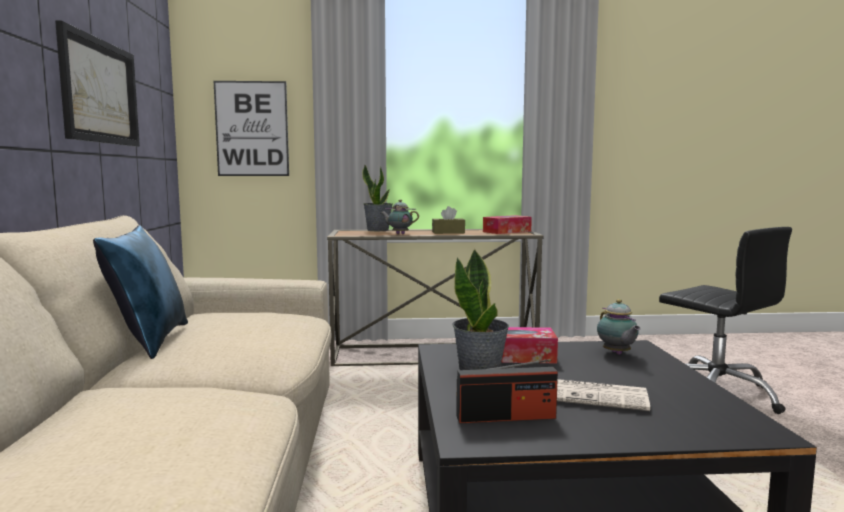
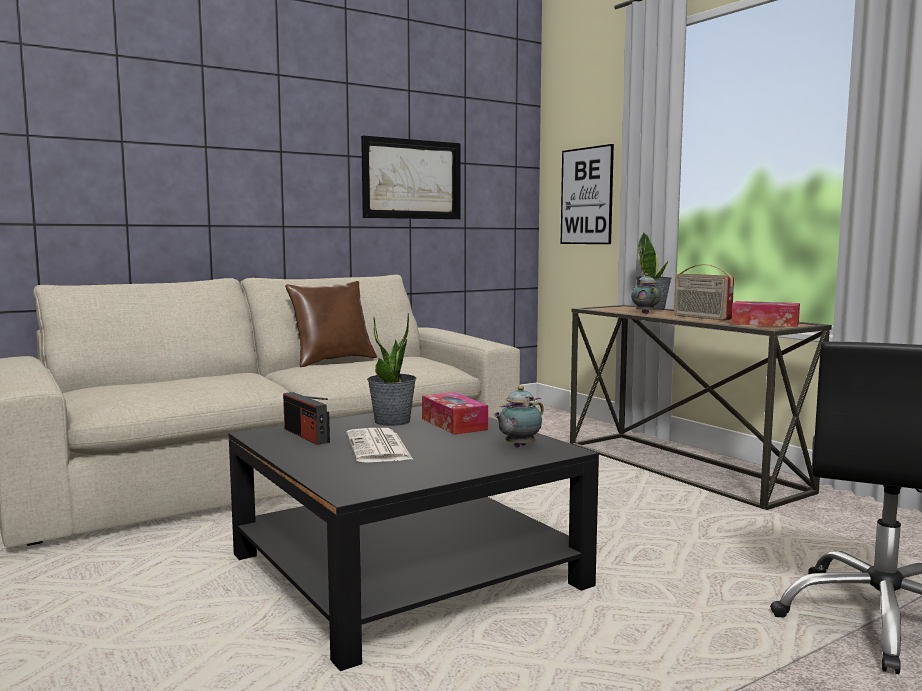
camera: 60 degrees right, 0 degrees up
(149, 341) = (332, 361): blue pillow -> brown pillow
(448, 232) = (701, 317): brown tissue box -> radio

